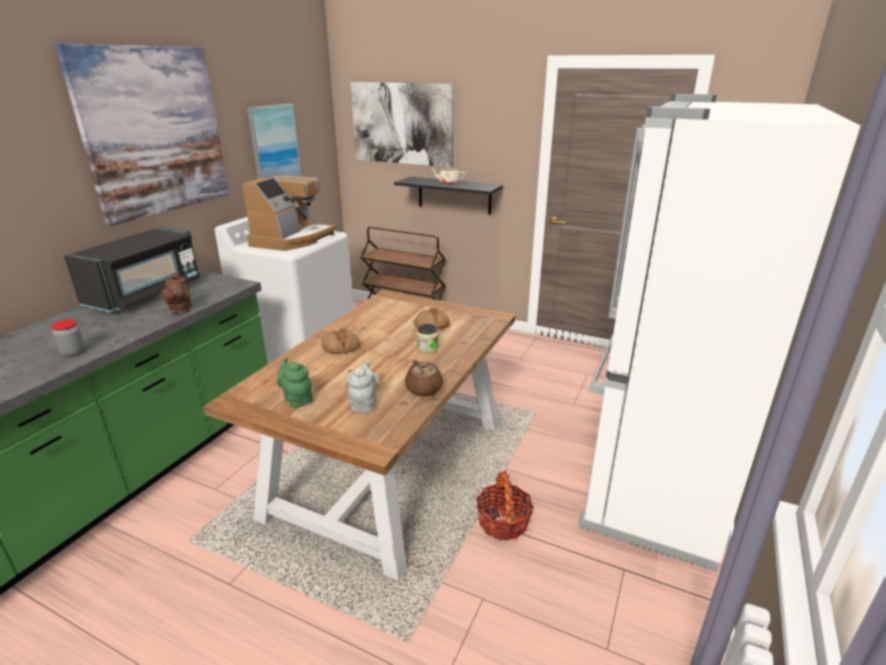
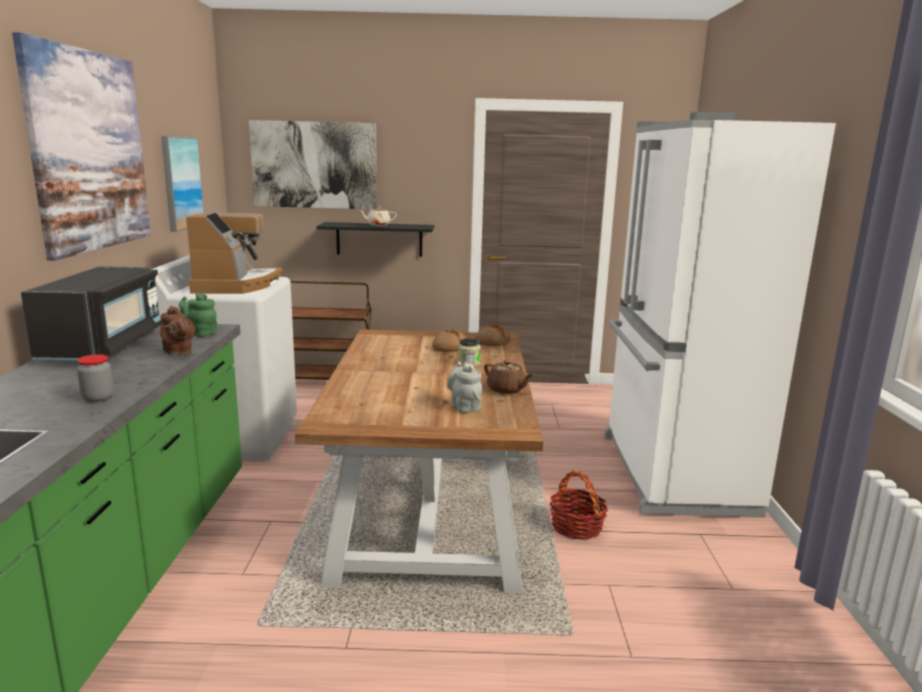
camera: 25 degrees left, 10 degrees down
(297, 399) = (392, 413): green teapot -> green teapot (200, 333)
(340, 347) = (381, 373): bread -> bread (492, 342)

